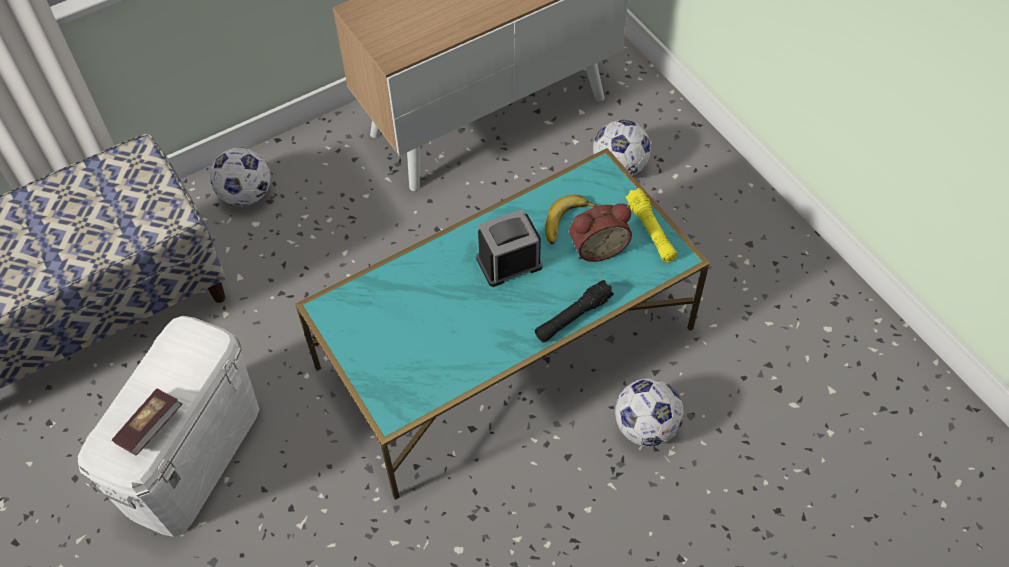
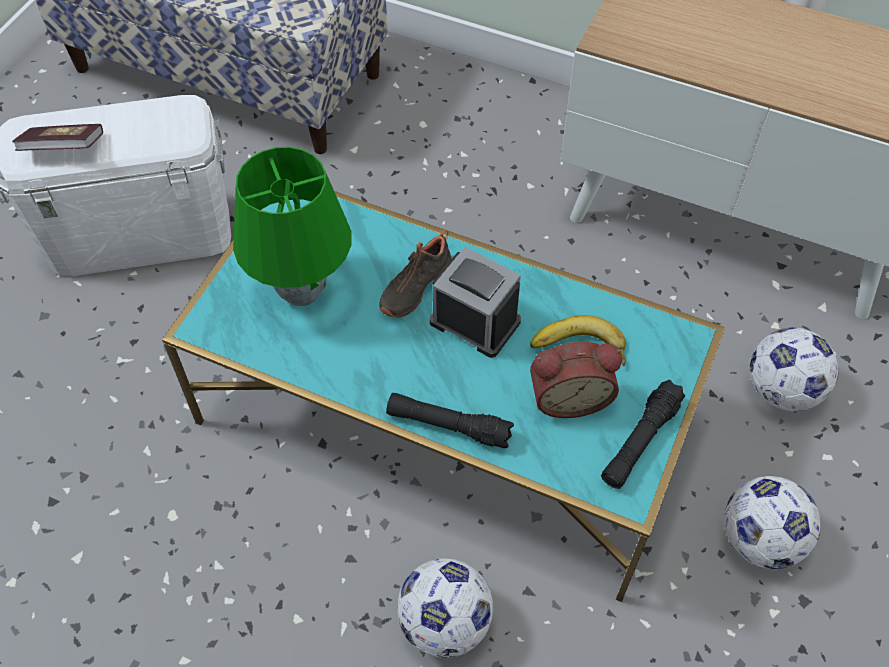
camera: 55 degrees right, 0 degrees up
(246, 195) = (449, 97): football -> football (760, 539)
(411, 343) = (302, 293): none -> green table lamp
(456, 279) = (414, 285): none -> black shoe
(597, 247) = (568, 396): alarm clock -> alarm clock turned 45 degrees counterclockwise
(651, 231) = (640, 441): yellow flashlight -> black flashlight

